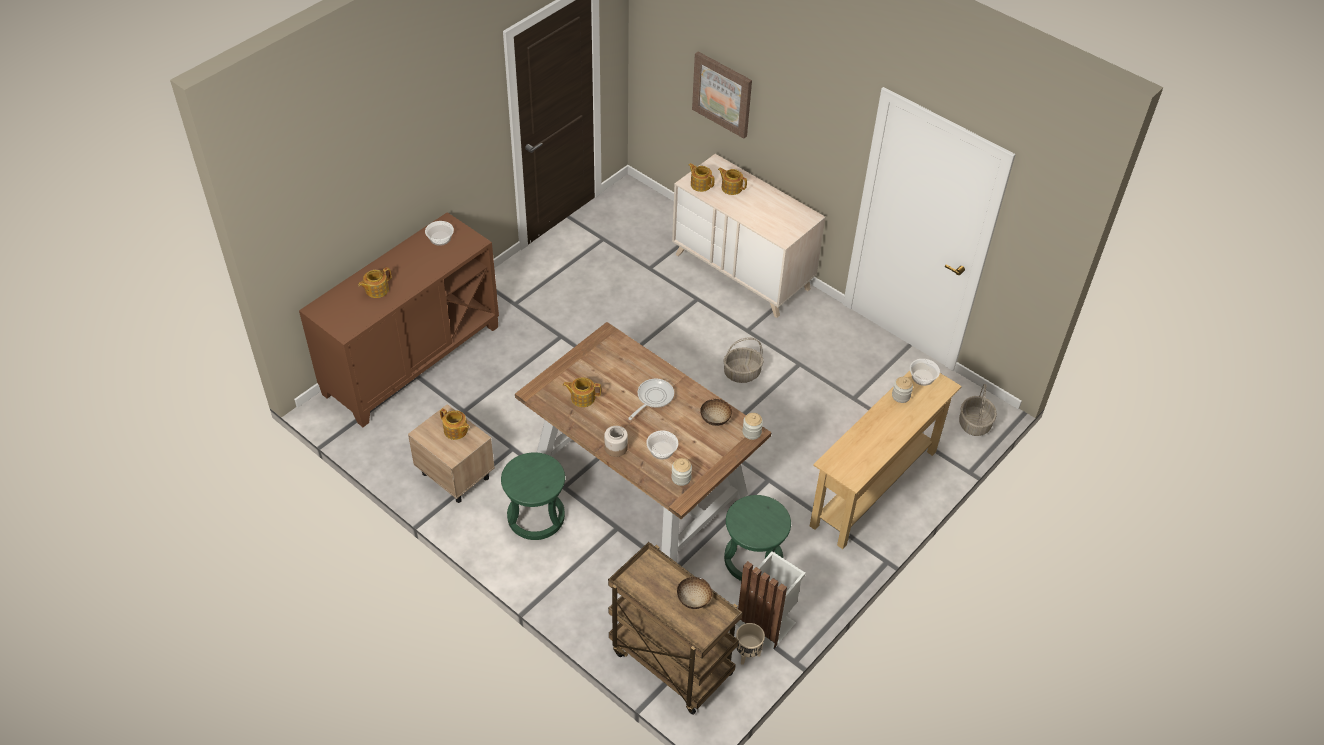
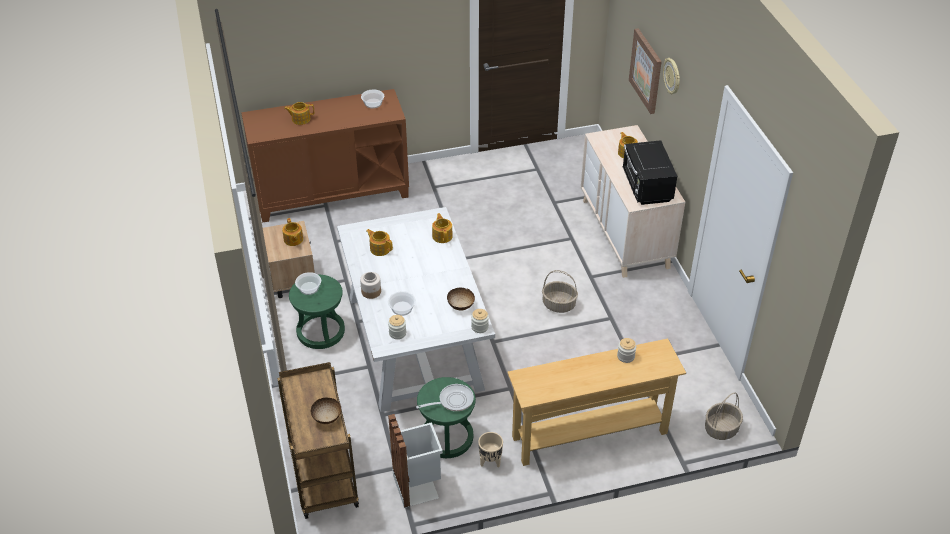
camera: 35 degrees right, 5 degrees down
(638, 479) = (414, 341): brown dining table -> white dining table
(653, 398) = (429, 271): frying pan -> frying pan (453, 401)
(700, 184) = (604, 141): teapot -> teapot (442, 236)
(747, 655) = (381, 500): beige planter -> beige planter (490, 462)
(777, 93) = (672, 76): none -> wall clock
(779, 217) = (646, 187): none -> black microwave
(922, 377) = (657, 351): bowl -> bowl (308, 288)

